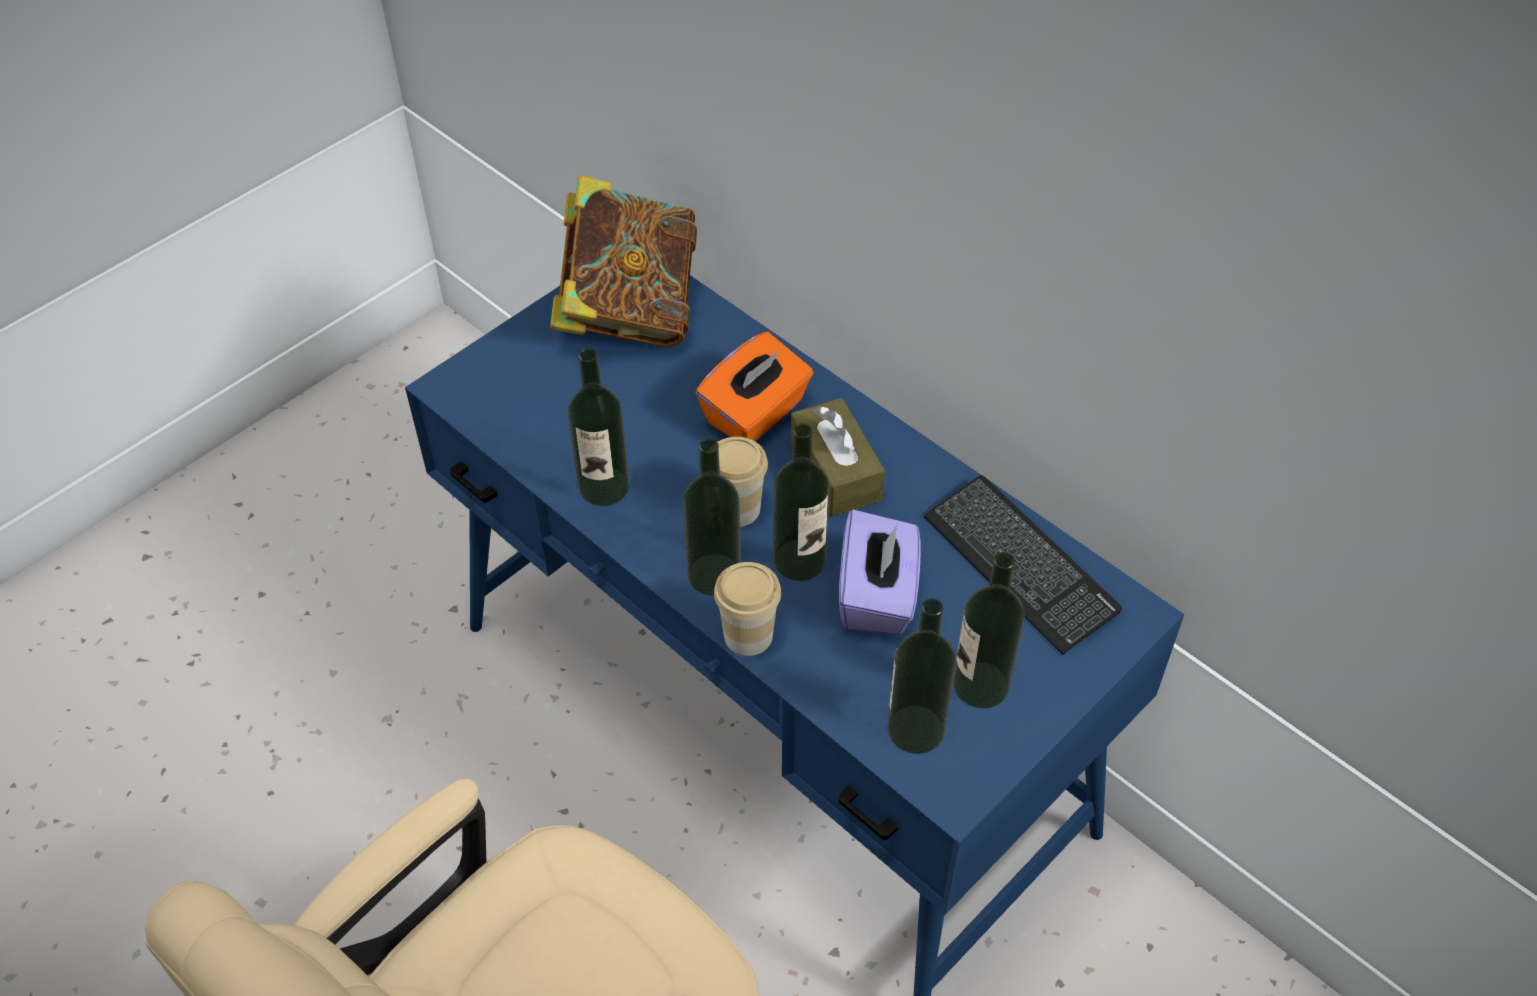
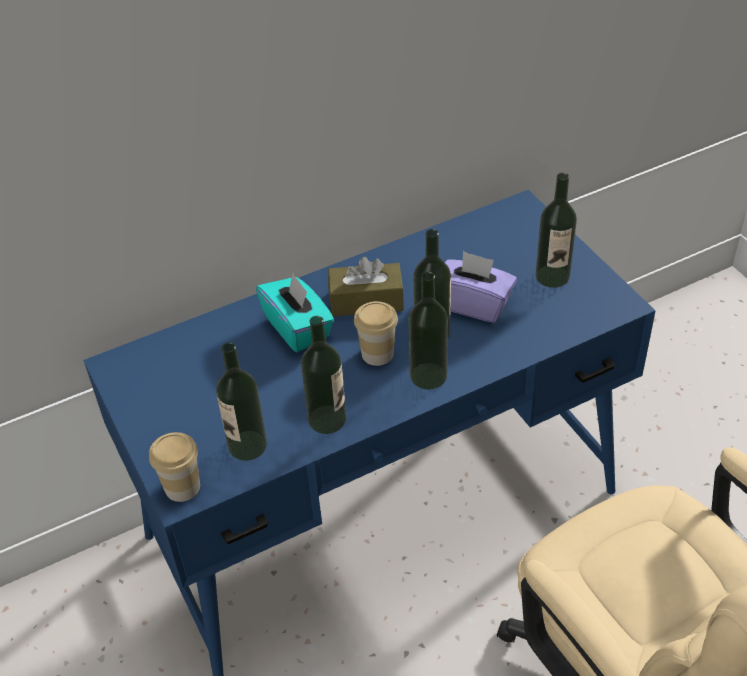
camera: 70 degrees left, 5 degrees down
(628, 311) = (161, 376): book -> none
(748, 635) = (483, 369): cup -> cup (182, 487)
(756, 414) = (298, 328): orange tissue box -> turquoise tissue box
(915, 729) = (576, 309): bottle -> bottle (247, 445)
(1020, 565) = (472, 240): keyboard -> none

